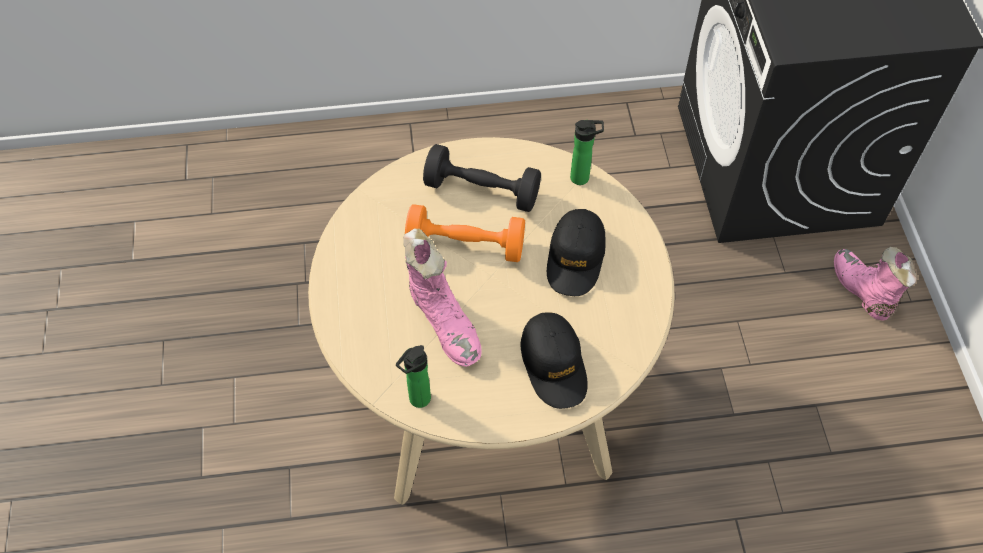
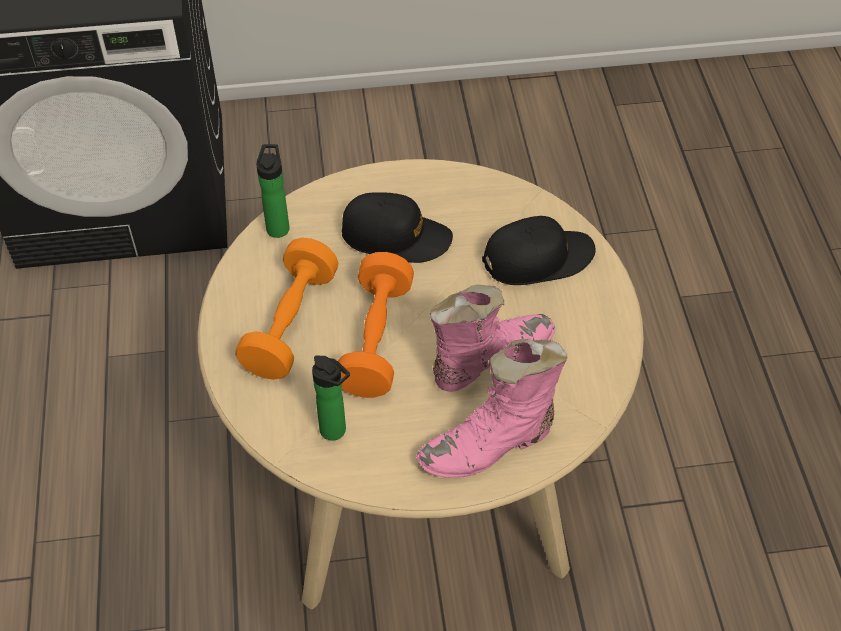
camera: 90 degrees left, 5 degrees down
(417, 401) = (596, 382): bottle -> bottle (336, 432)
(482, 191) = (290, 324): black dumbbell -> orange dumbbell
(861, 290) = (300, 141): pink boot -> pink boot (489, 446)

